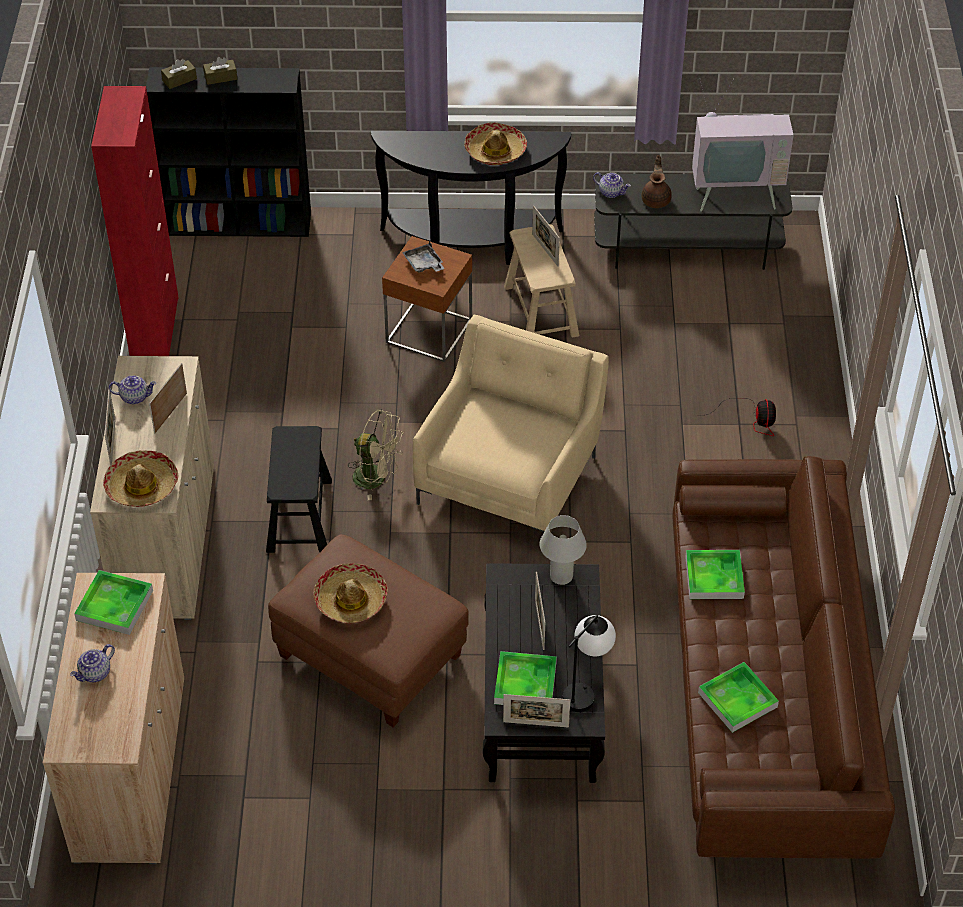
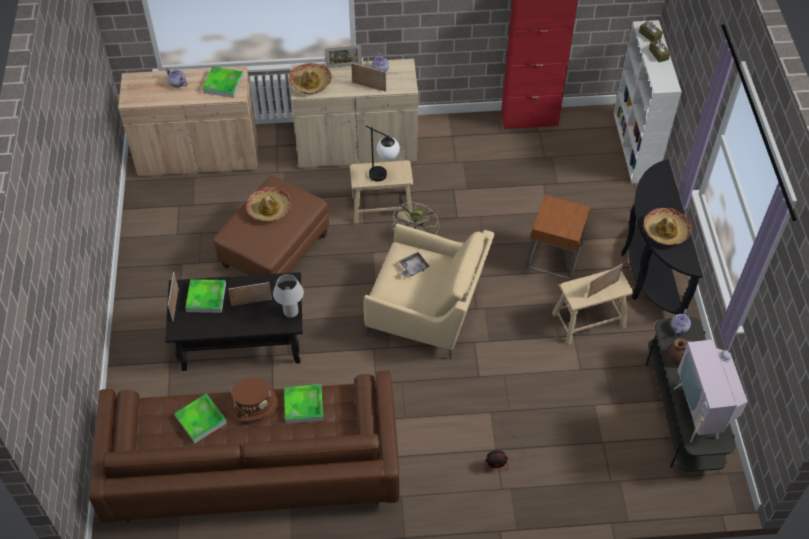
camera: 85 degrees right, 5 degrees up
(241, 223) = (635, 147): black bookcase -> white bookcase
(299, 515) = (382, 206): black stool -> beige stool
(423, 264) = (562, 215): grey tray -> grey tray (413, 268)
(586, 690) = (200, 329): table lamp -> table lamp (384, 177)
(713, 636) = (253, 405): none -> brown hat

